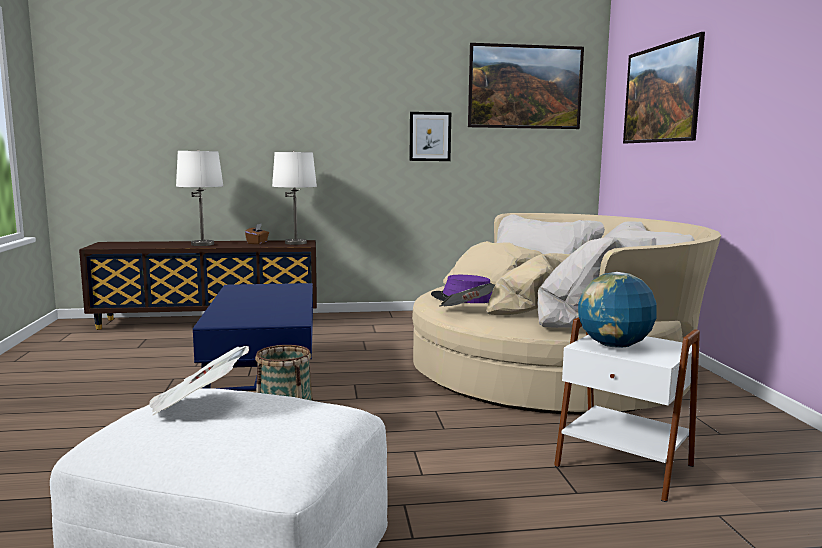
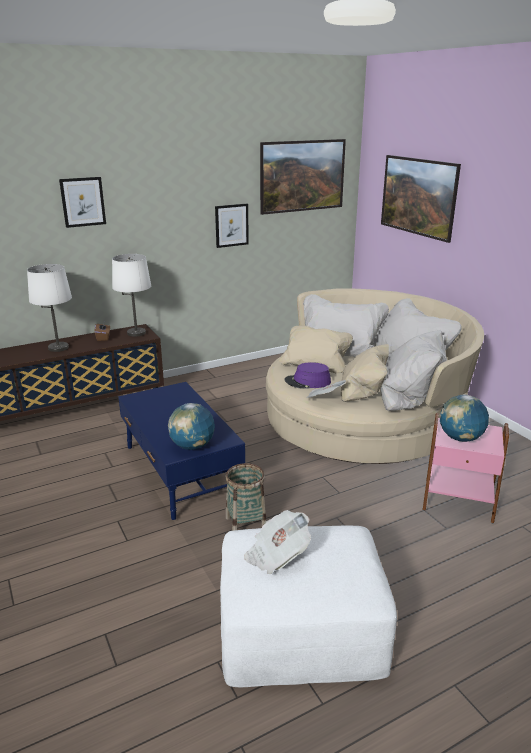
camera: 20 degrees left, 15 degrees up
(245, 320) = (192, 446): none -> globe
(256, 91) = (83, 202): none -> picture
(623, 467) = (458, 501): white side table -> pink side table

